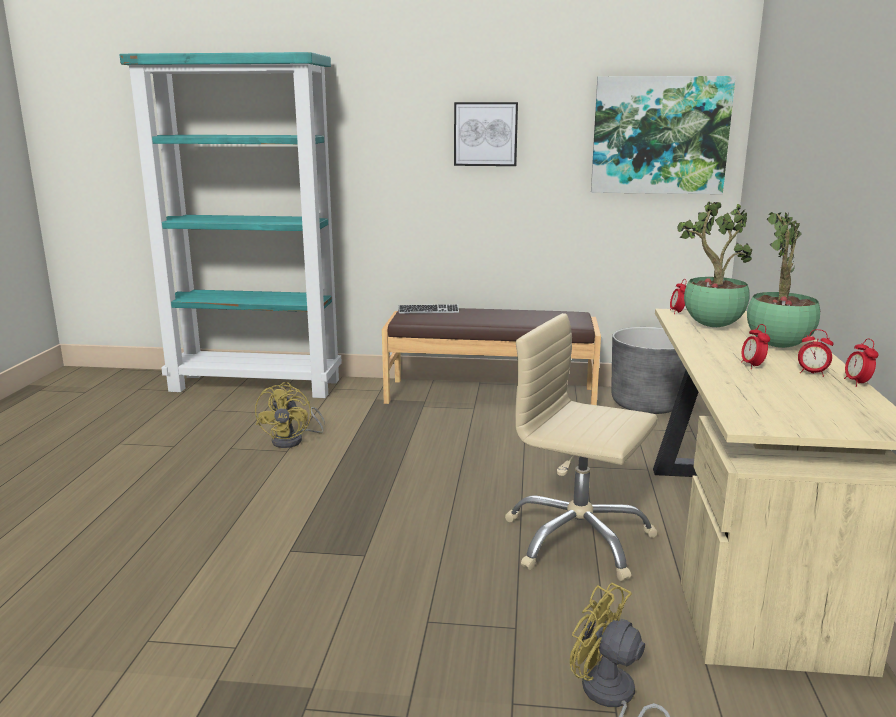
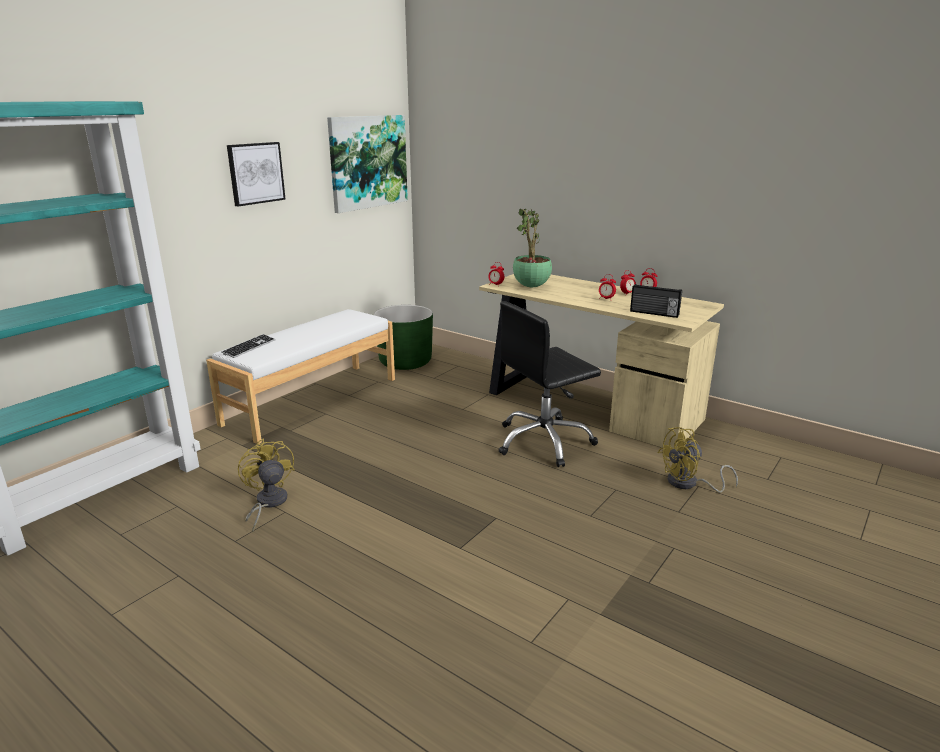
camera: 60 degrees left, 5 degrees up
(293, 440) = (268, 503): yellow fan -> yellow fan turned 150 degrees counterclockwise
(490, 395) = (312, 400): brown bench -> white bench
(577, 539) = (544, 442): beige office chair -> black office chair
(647, 404) = (405, 362): grey planter -> green planter
(747, 401) = (654, 313): none -> radio
(778, 346) = (581, 287): potted plant -> none

